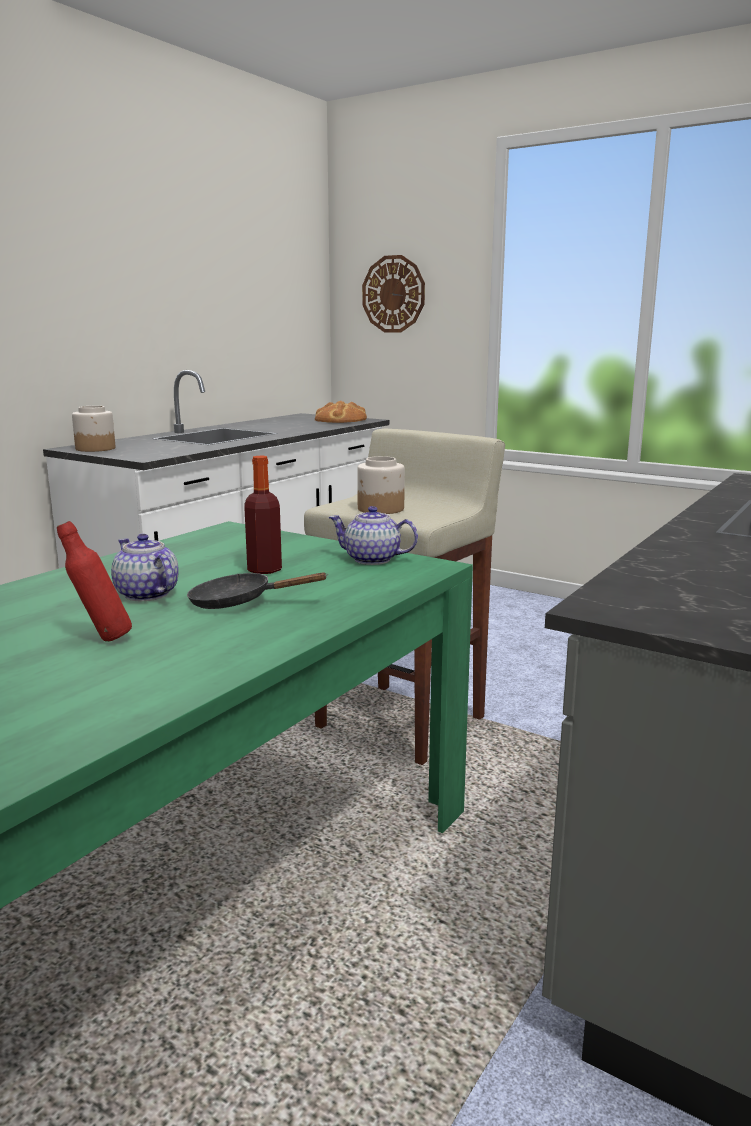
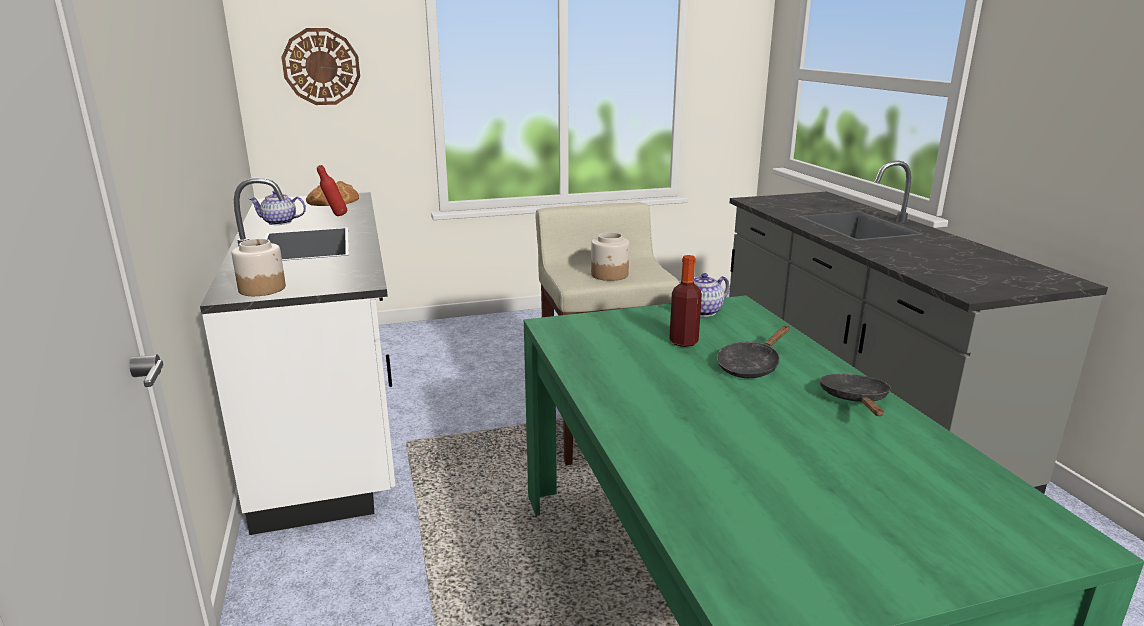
camera: 50 degrees left, 5 degrees up
(101, 639) = (786, 420): red bottle -> red bottle (335, 216)
(146, 595) = (697, 387): teapot -> teapot (280, 222)
(205, 659) = (855, 400): none -> black frying pan

